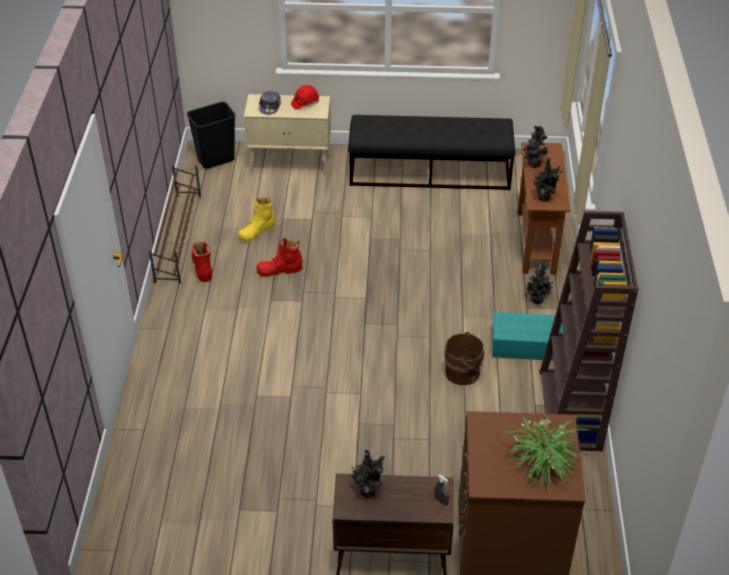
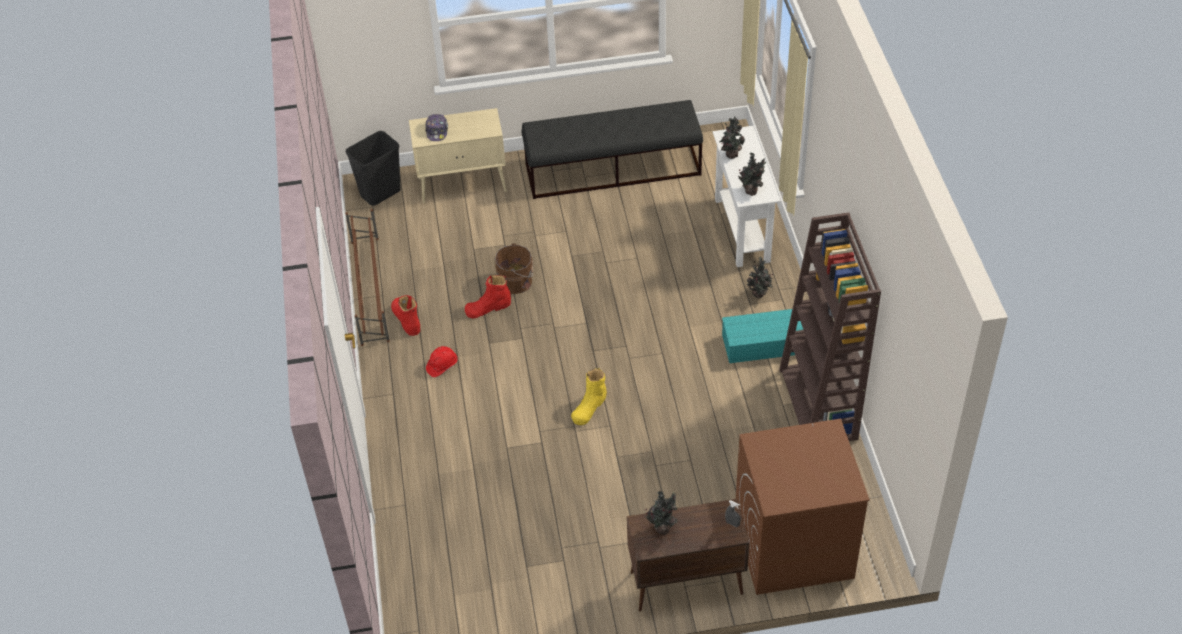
camera: 10 degrees left, 5 degrees up
(257, 231) = (451, 268): yellow boot -> yellow boot (589, 407)
(305, 103) = (473, 121): red hard hat -> red hard hat (442, 366)
(464, 373) = (706, 385): brown bucket -> brown bucket (517, 282)
(536, 242) = (742, 230): brown console table -> white console table
(543, 461) = (822, 470): potted plant -> none

